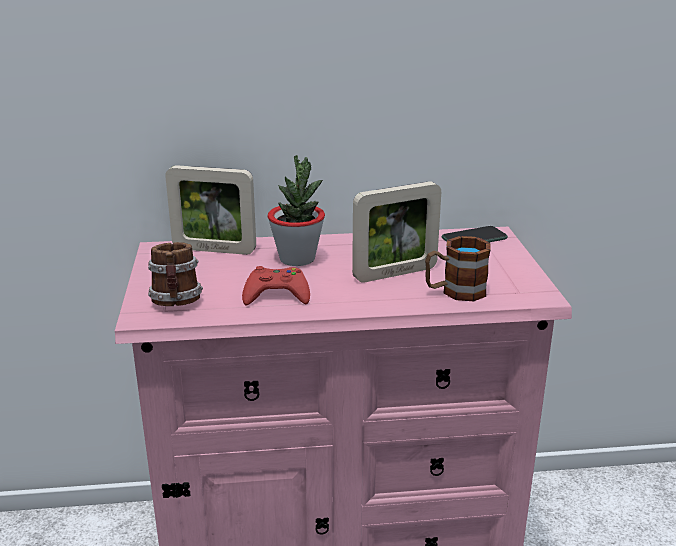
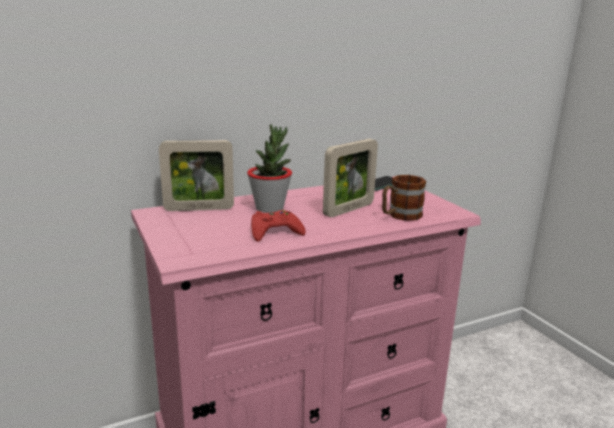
camera: 20 degrees left, 5 degrees down
(177, 303) = (199, 247): mug -> none

